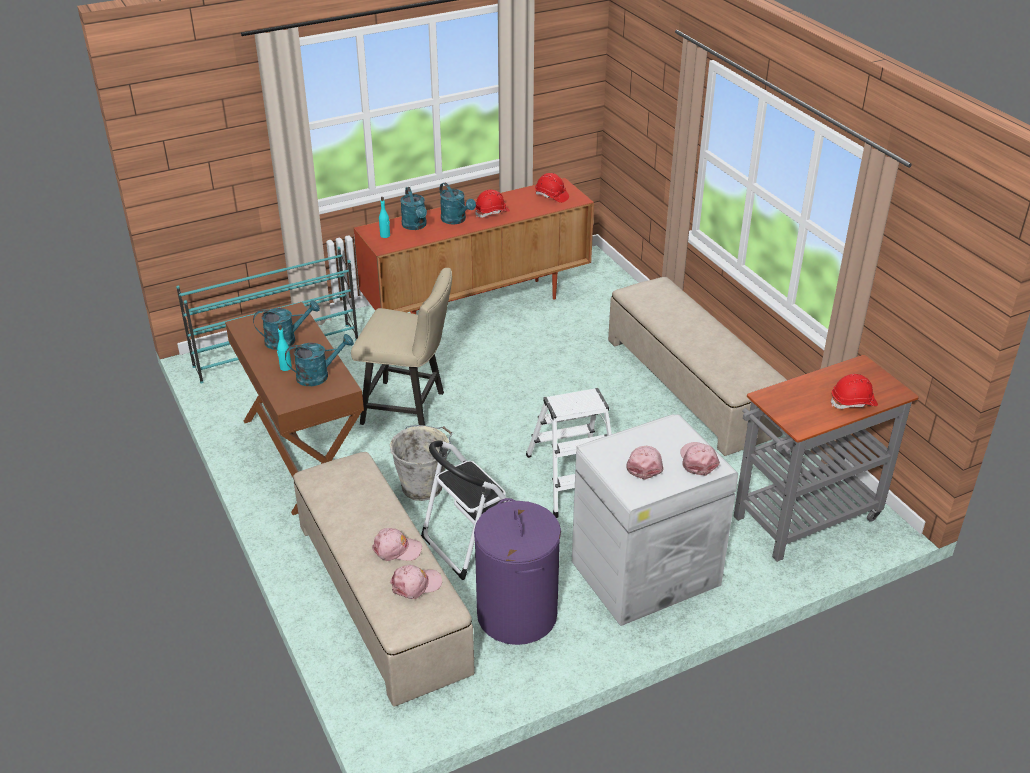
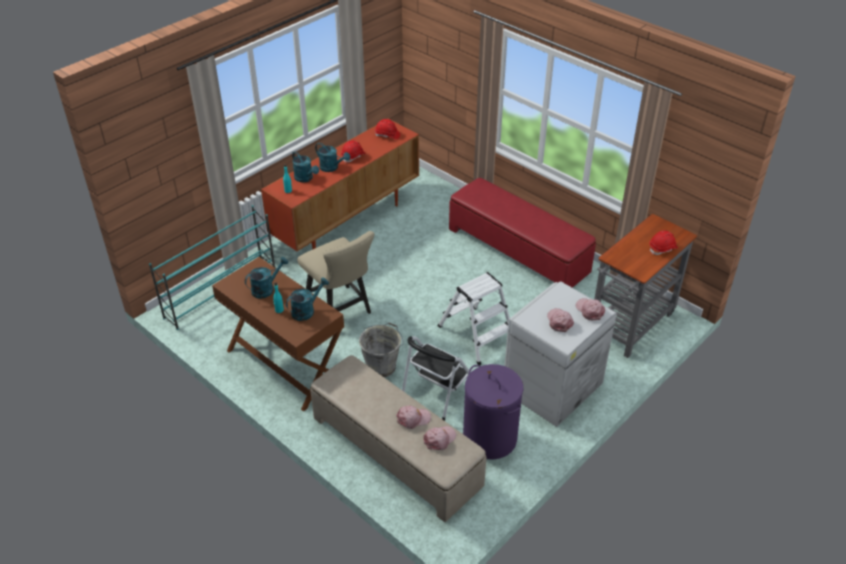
camera: 20 degrees left, 5 degrees up
(409, 408) = (341, 312): beige chair -> beige chair turned 60 degrees clockwise
(691, 386) = (519, 250): beige bench -> red bench

